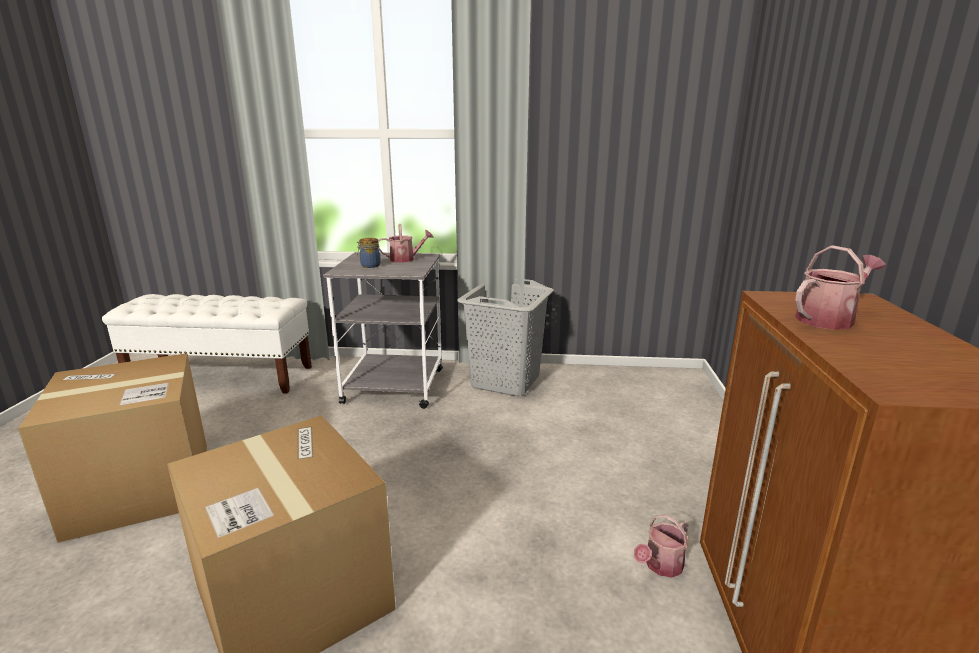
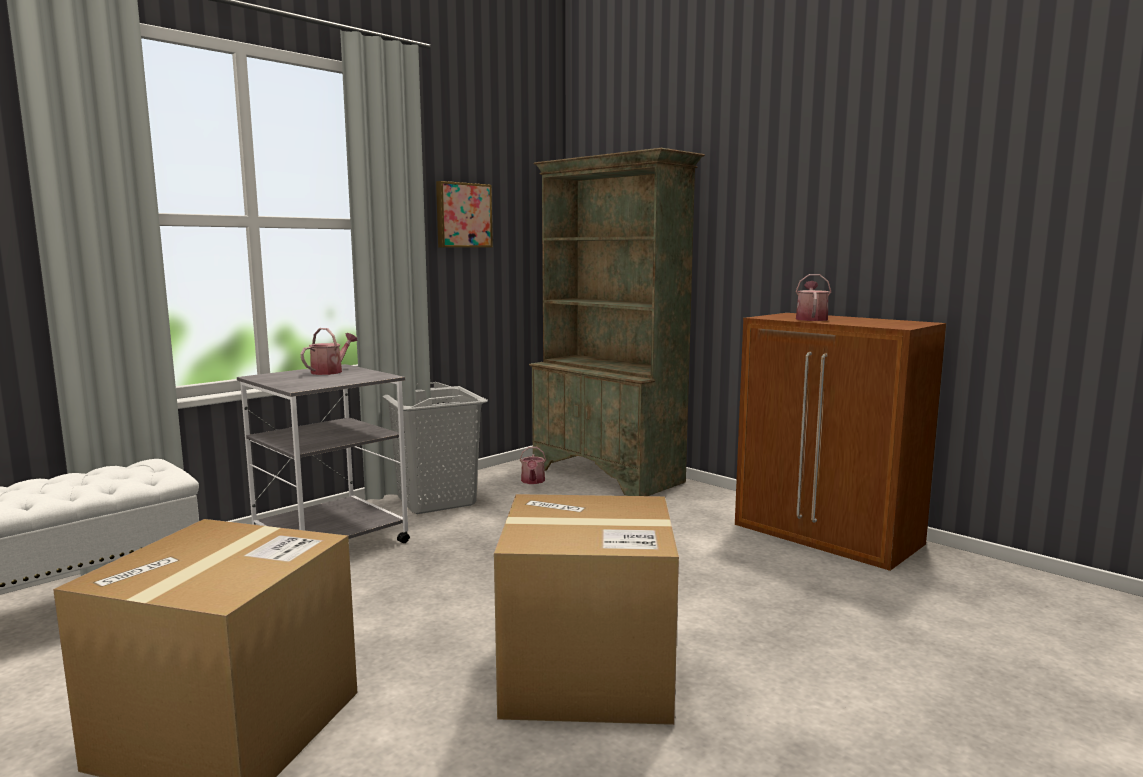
camera: 50 degrees left, 10 degrees down
(369, 265) = (313, 380): jar -> none
(590, 122) = (462, 215): none -> picture
(660, 566) = (739, 542): watering can -> watering can (533, 481)
(683, 414) = (608, 474): none -> green bookcase

